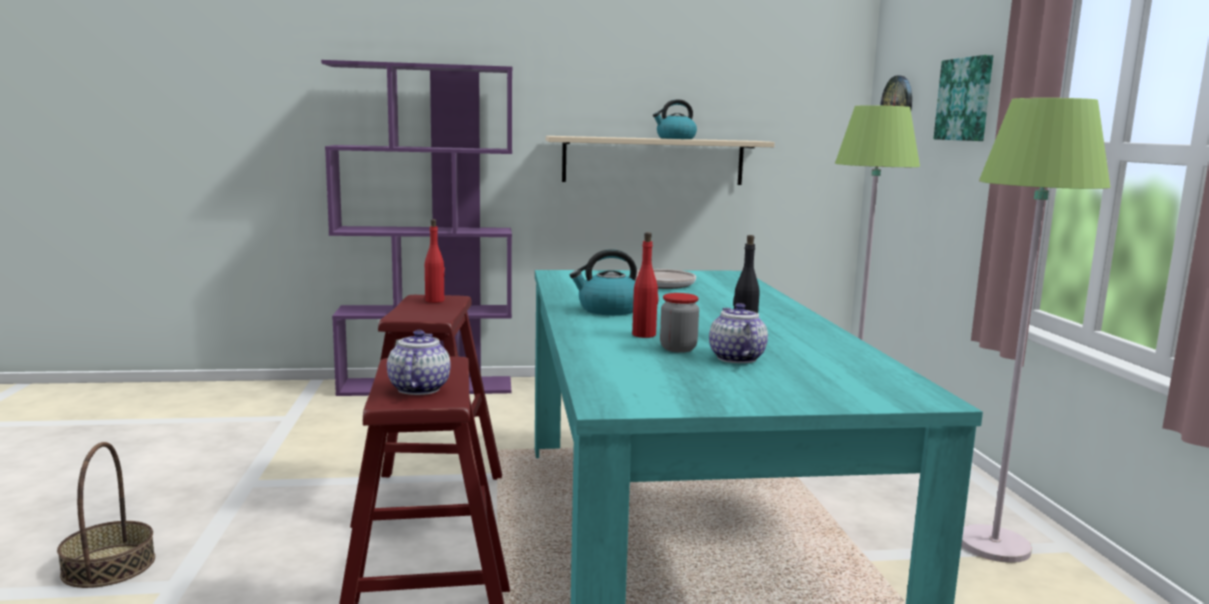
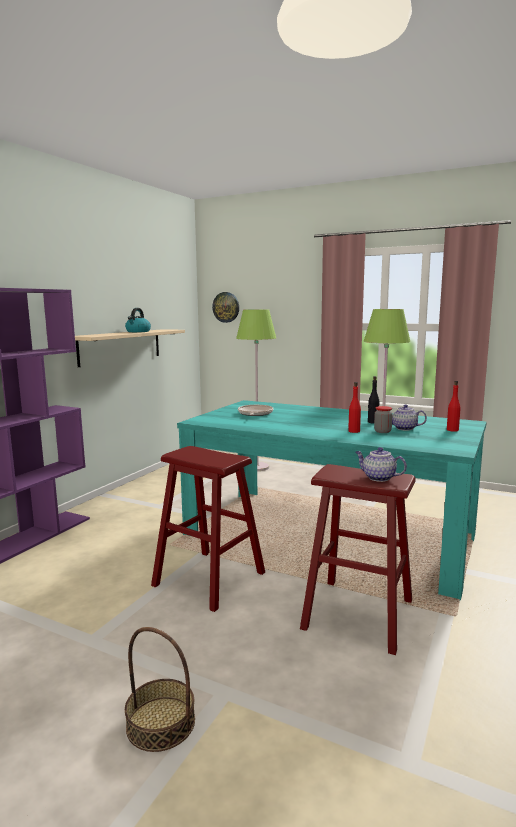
camera: 55 degrees left, 0 degrees up
(435, 300) = (191, 452): red bottle -> red bottle (452, 430)
(608, 310) = (299, 428): kettle -> none
(966, 99) = (283, 305): picture -> none

